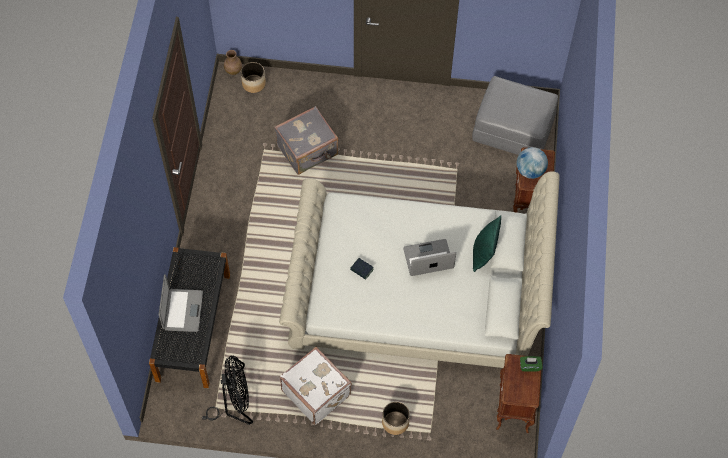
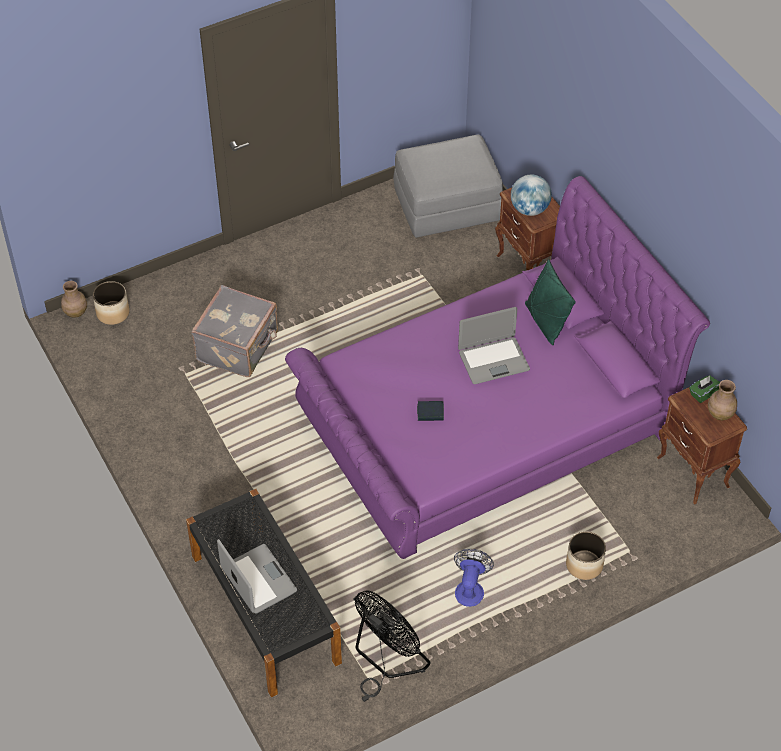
camera: 35 degrees left, 10 degrees down
(316, 392) = (470, 588): white suitcase -> fan
(416, 290) = (486, 419): beige bed -> purple bed
(428, 259) = (493, 360): laptop -> laptop turned 150 degrees counterclockwise
(528, 386) = (720, 413): none -> brown vase

